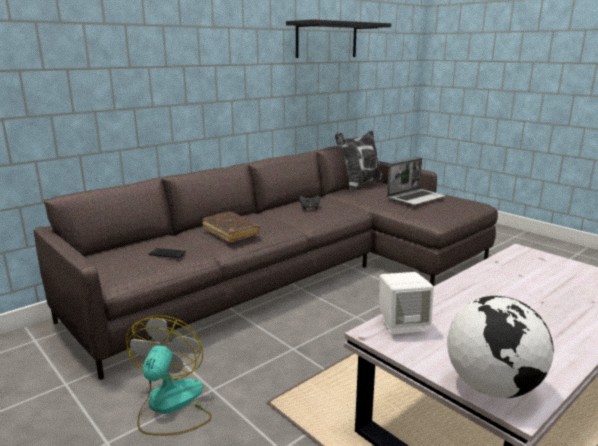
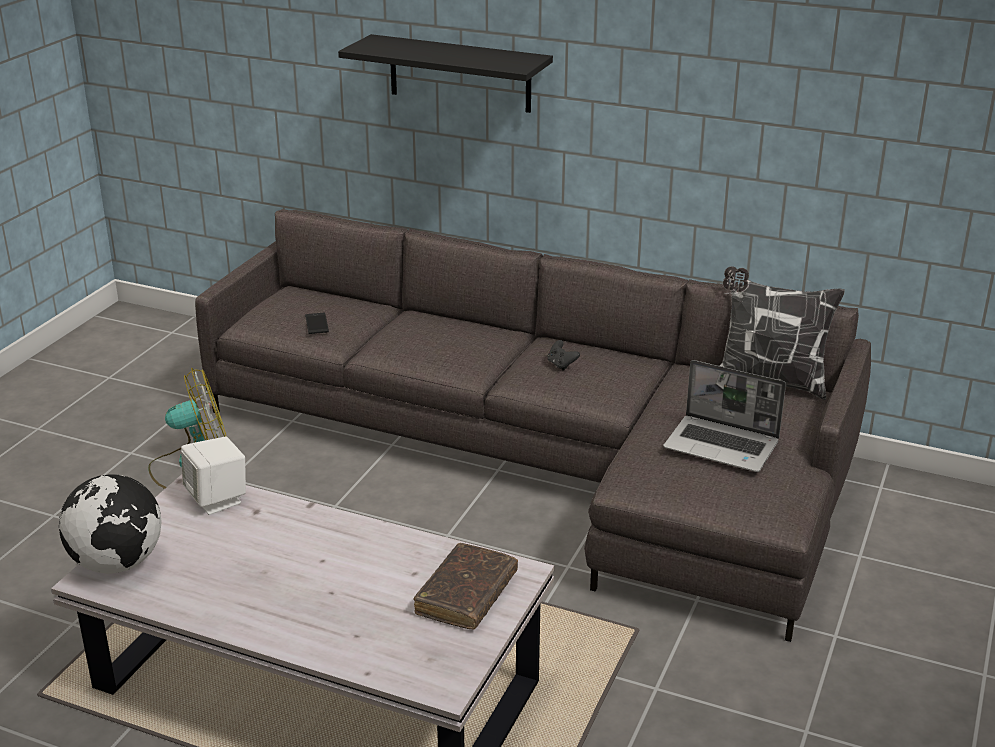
camera: 65 degrees right, 10 degrees up
(230, 232) = (411, 338): brown book -> brown book (466, 595)
(327, 40) = (784, 85): black shelf -> black shelf (459, 73)

